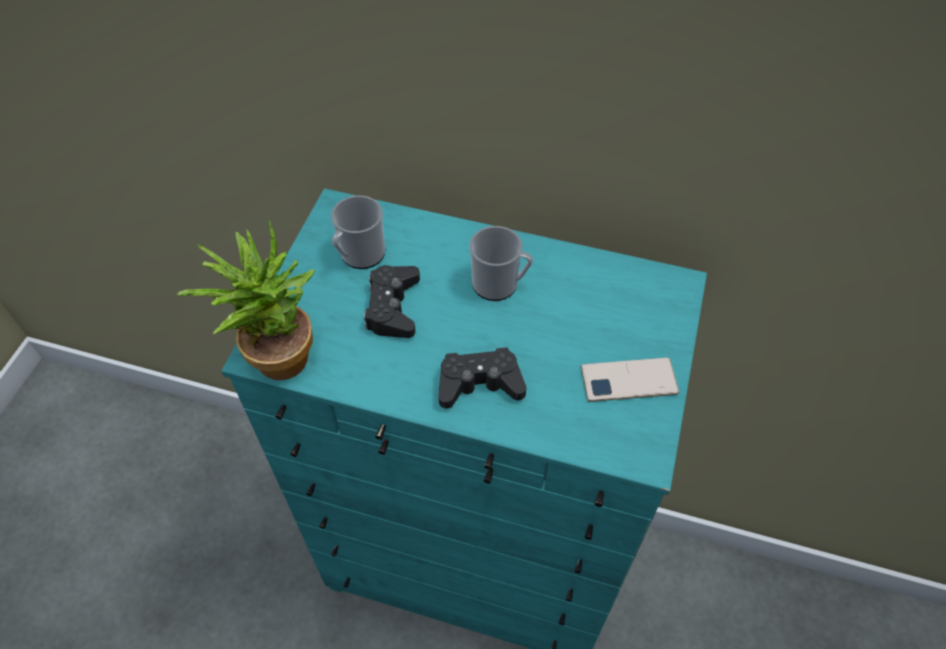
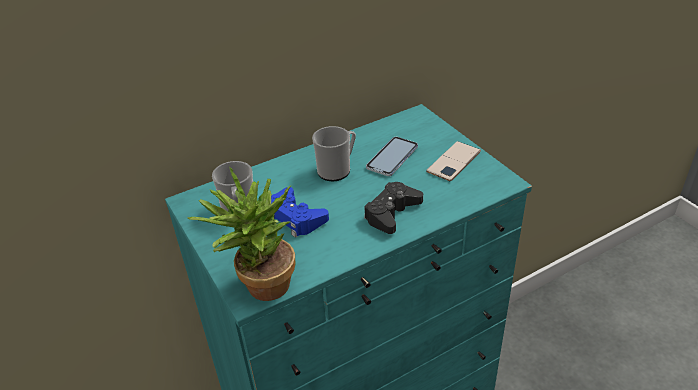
camera: 45 degrees left, 15 degrees down
(392, 307) = (295, 218): black game controller -> blue game controller
(573, 317) = (392, 157): none -> phone

